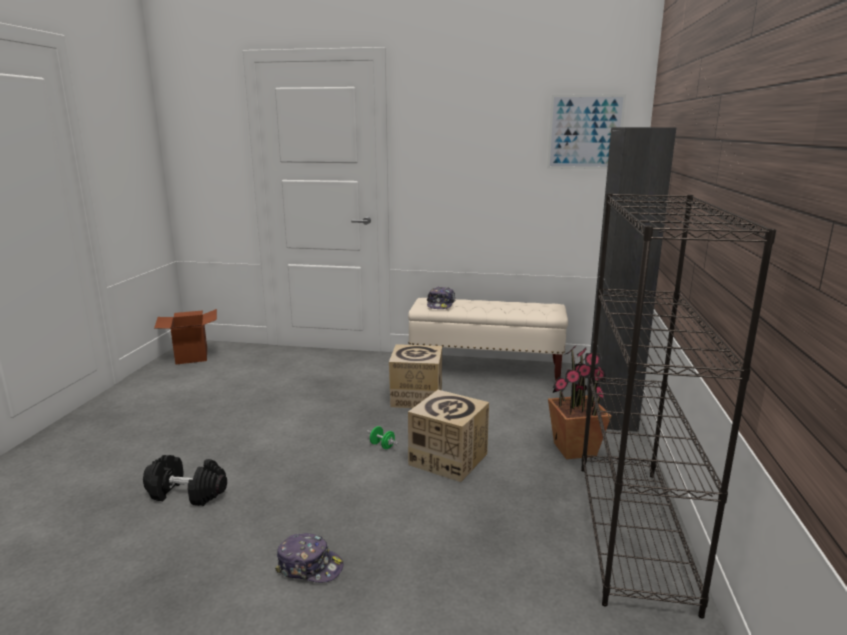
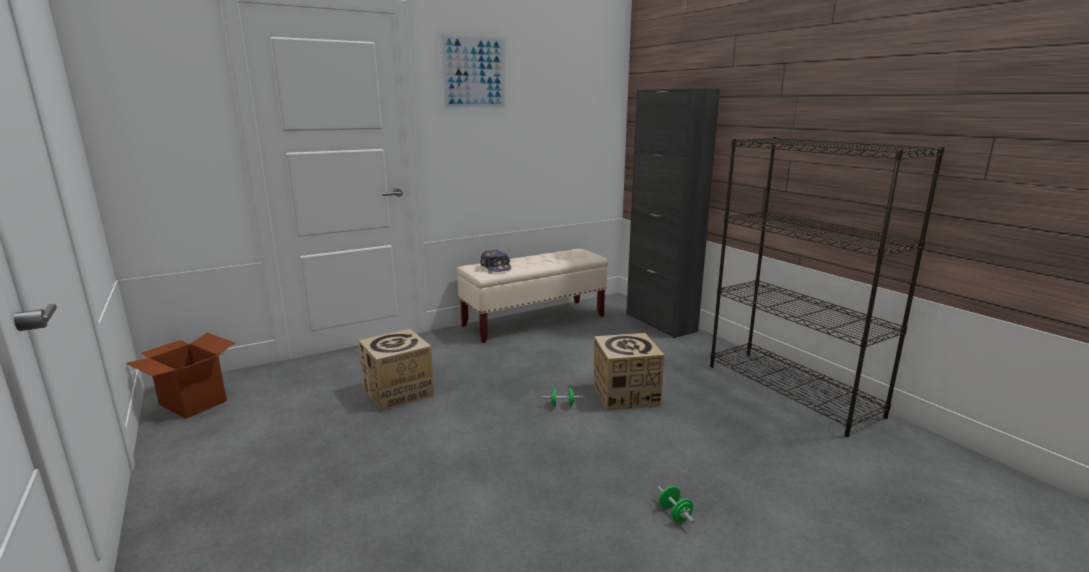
camera: 40 degrees left, 0 degrees up
(187, 493) = (466, 523): black dumbbell -> none
(309, 566) = (674, 514): cap -> green dumbbell
(416, 397) = (520, 360): cardboard box -> cardboard box (398, 392)
(575, 449) = (685, 355): potted plant -> none
(585, 132) = (586, 95): picture -> picture (474, 72)

